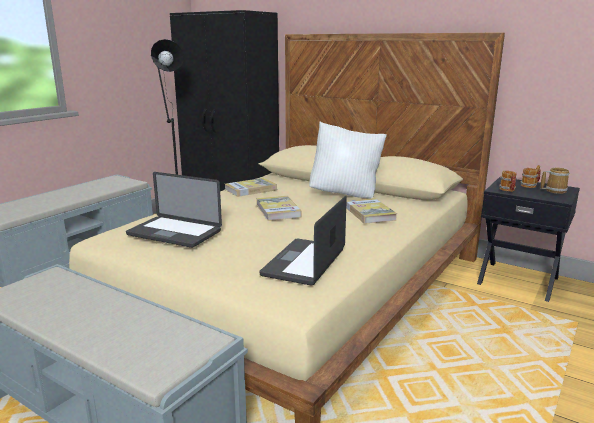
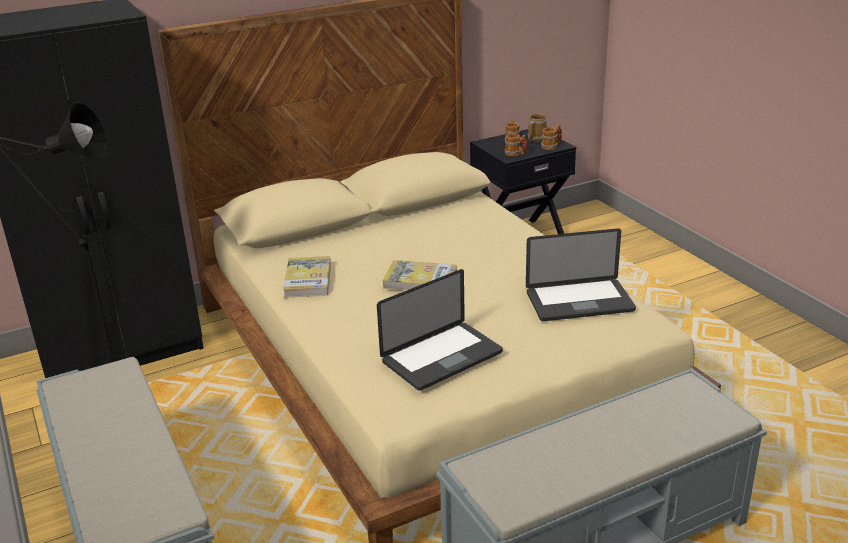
camera: 60 degrees left, 10 degrees up
(304, 262) = (579, 302): laptop -> laptop turned 60 degrees counterclockwise
(345, 194) = (397, 229): white pillow -> none
(369, 213) = (476, 235): book -> none
(550, 197) = (551, 146): none -> mug

